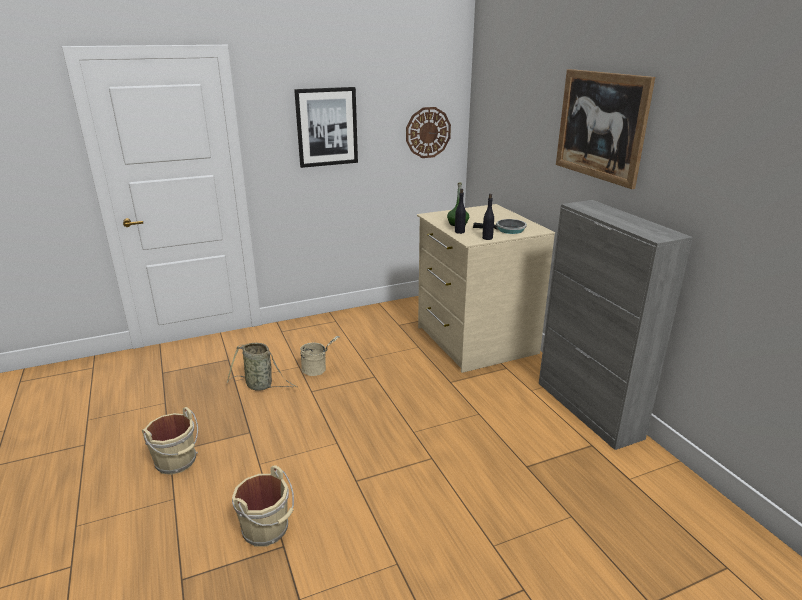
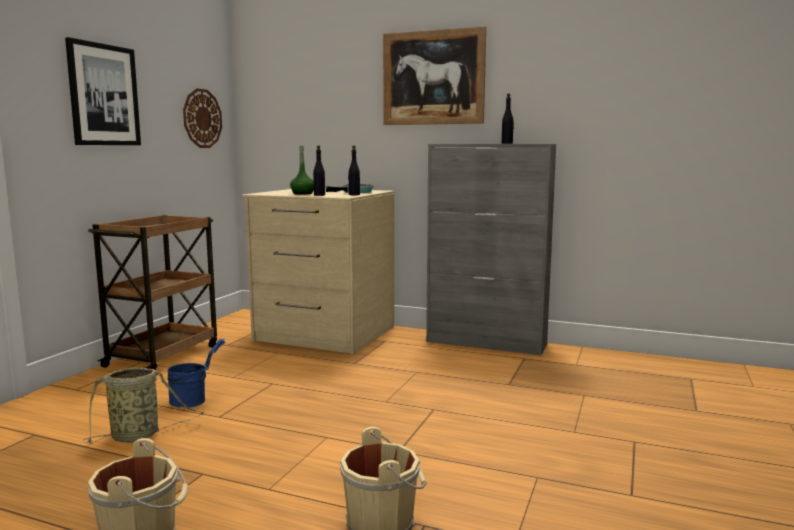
camera: 45 degrees left, 15 degrees down
(318, 370) = (194, 400): beige bucket -> blue bucket
(354, 320) = (164, 355): none -> brown cart
(638, 222) = (507, 143): none -> black bottle

